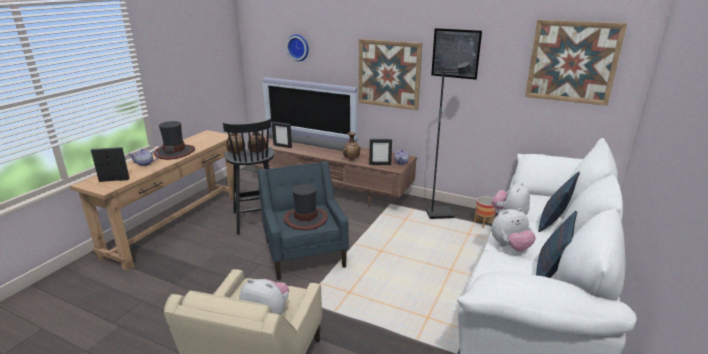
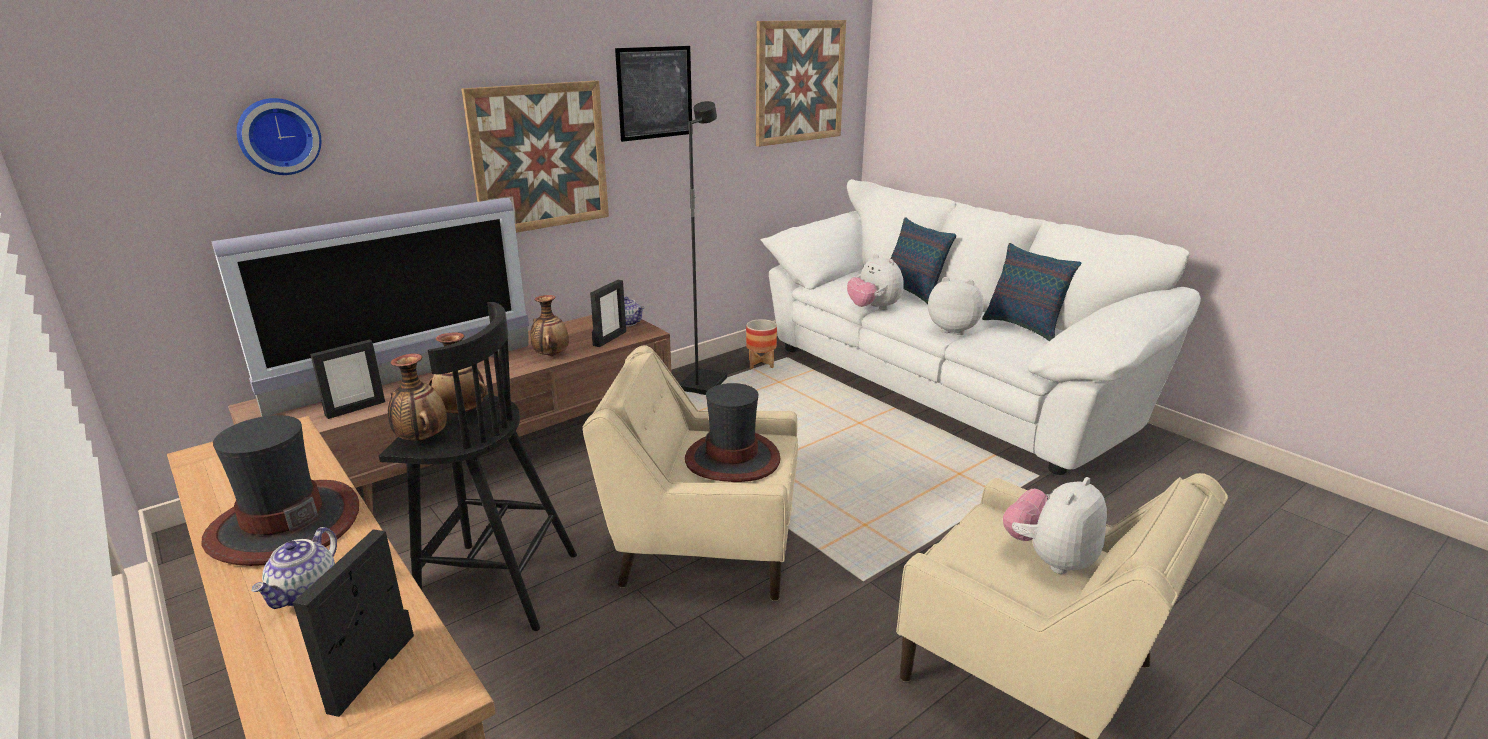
camera: 65 degrees left, 0 degrees up
(304, 252) = (703, 545): blue armchair -> beige armchair
(510, 247) = (953, 329): plush toy -> plush toy turned 75 degrees counterclockwise

